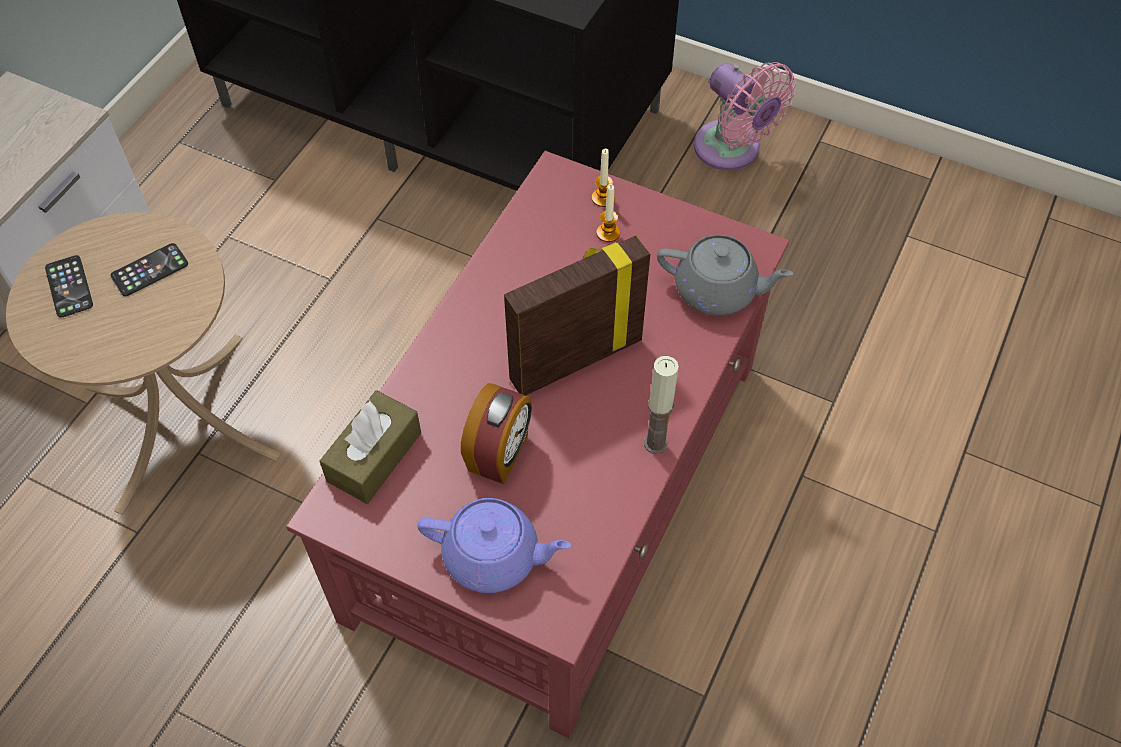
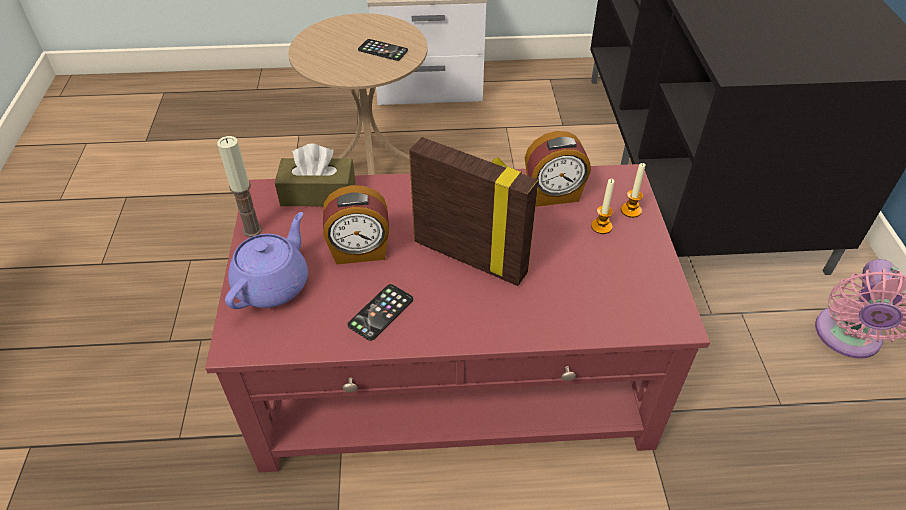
camera: 60 degrees right, 10 degrees down
(69, 287) = (349, 32): phone -> phone (381, 312)
(494, 556) = (273, 284): purple teapot -> purple teapot turned 135 degrees counterclockwise
(537, 245) = (553, 195): none -> alarm clock
(655, 443) = (429, 335): candle -> candle (252, 230)
(717, 291) = (608, 314): grey teapot -> none

